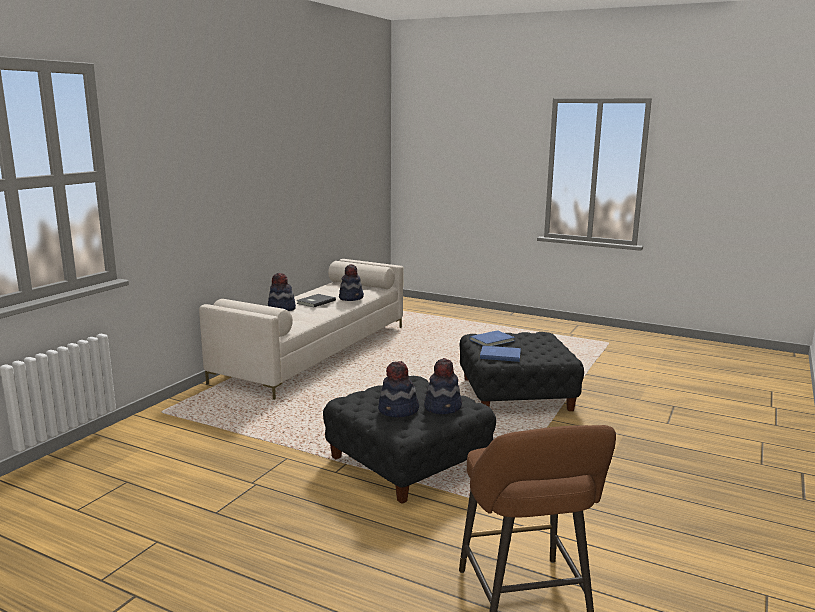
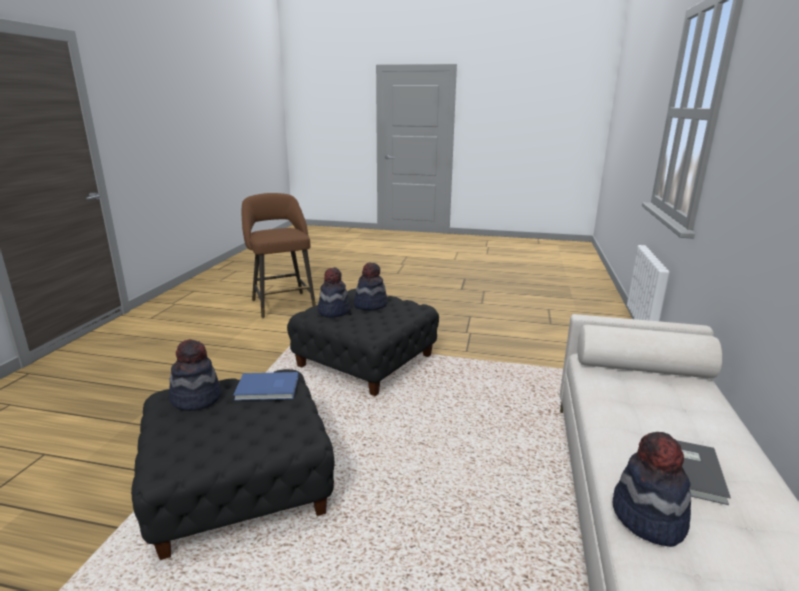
camera: 165 degrees right, 5 degrees up
(281, 308) = (699, 425): hat -> hat (196, 398)
(493, 340) = (272, 426): blue book -> none

